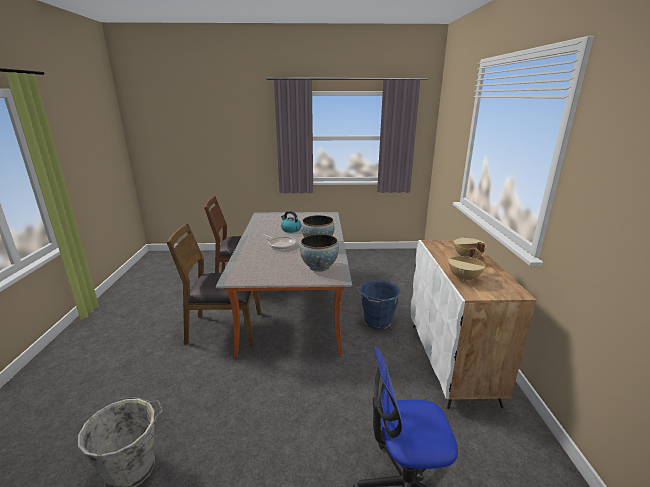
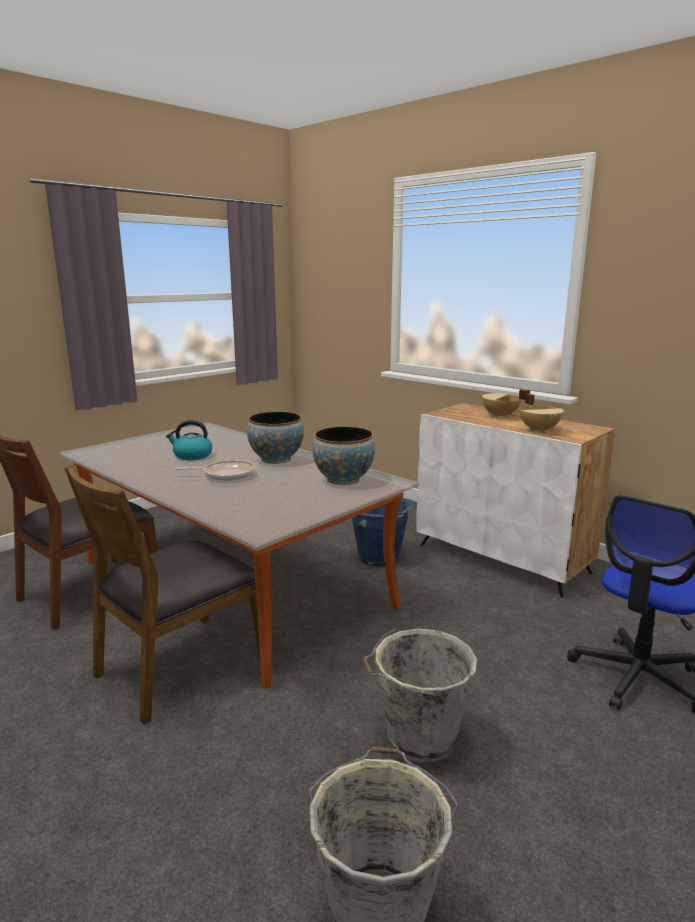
camera: 45 degrees left, 5 degrees down
(246, 421) = (418, 737): none -> grey bucket

